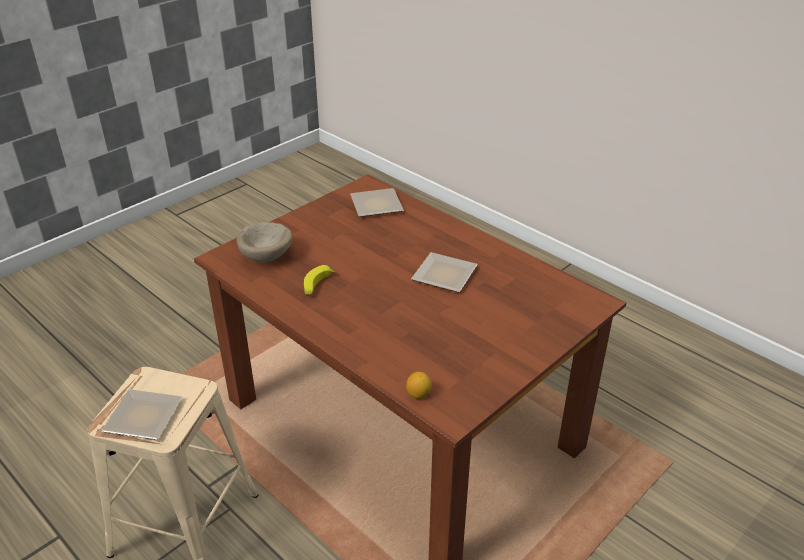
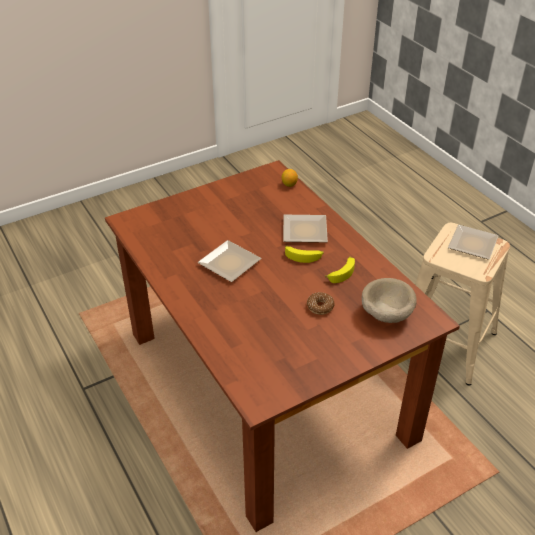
camera: 165 degrees left, 5 degrees up
(334, 252) = (320, 306): none -> donut
(364, 296) = (304, 256): none -> banana
(375, 206) = (260, 362): plate -> plate (306, 230)

